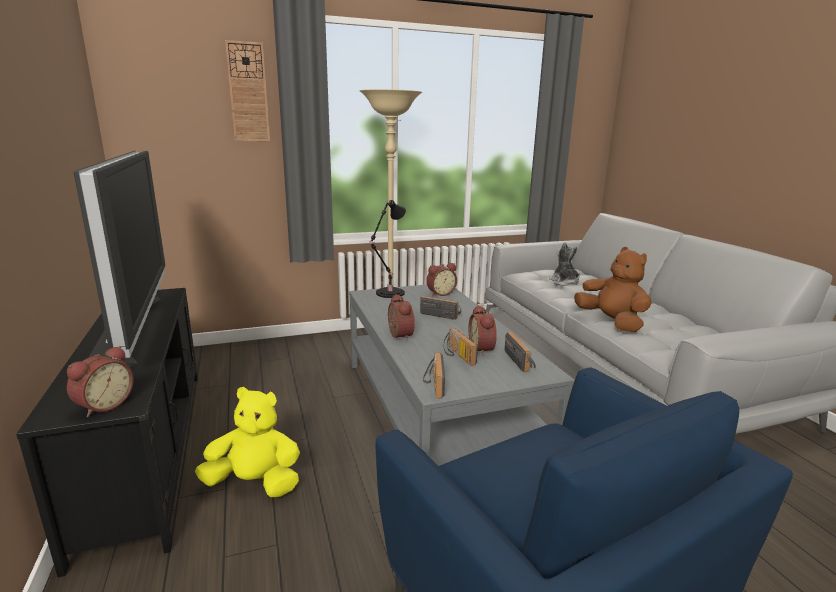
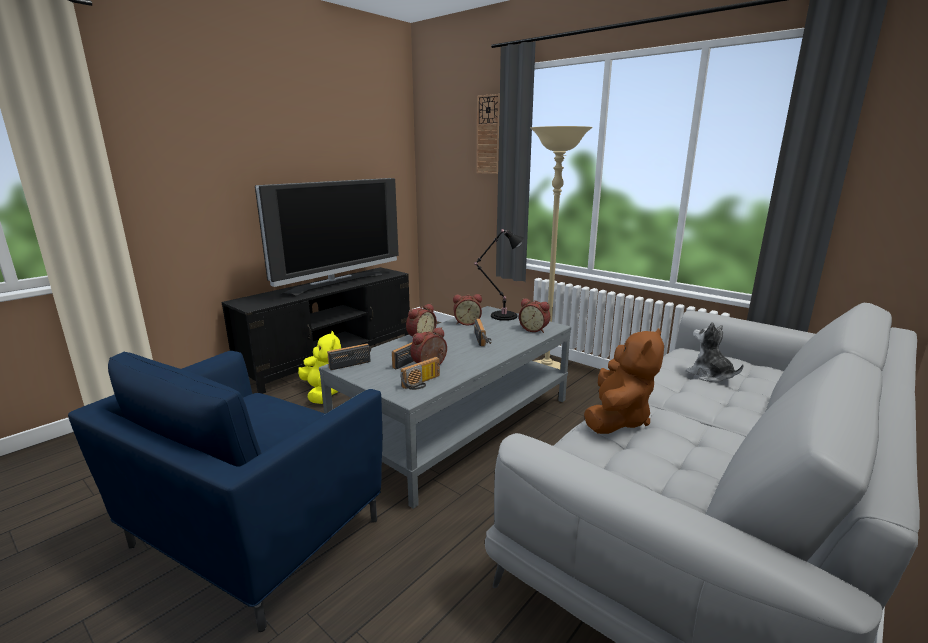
camera: 60 degrees right, 0 degrees up
(104, 405) = (251, 304): alarm clock -> alarm clock (467, 322)
(564, 282) = (709, 375): plush toy -> plush toy turned 75 degrees counterclockwise

